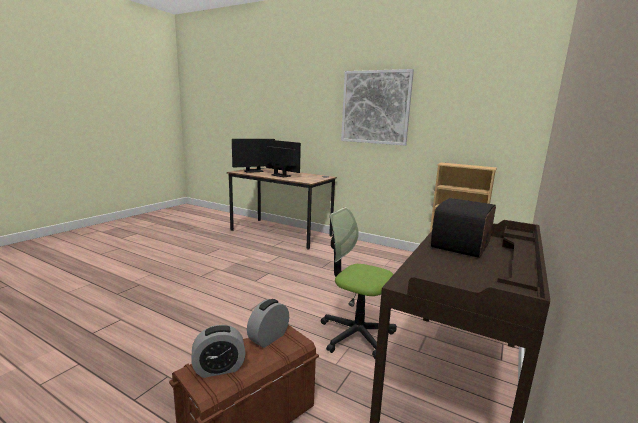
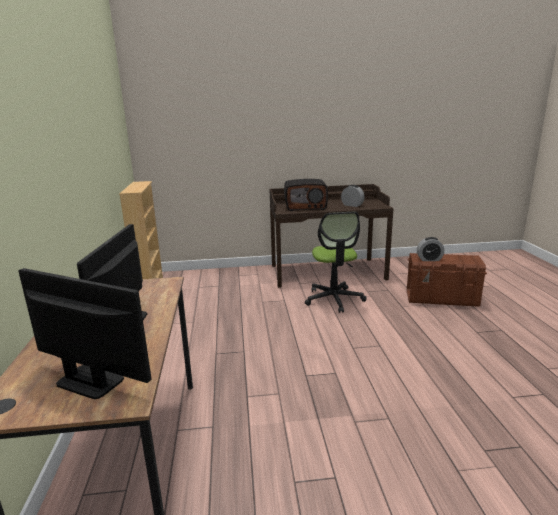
camera: 125 degrees left, 5 degrees up
(219, 368) = (463, 259): alarm clock -> alarm clock (352, 205)
(375, 107) = (68, 132): picture -> none

